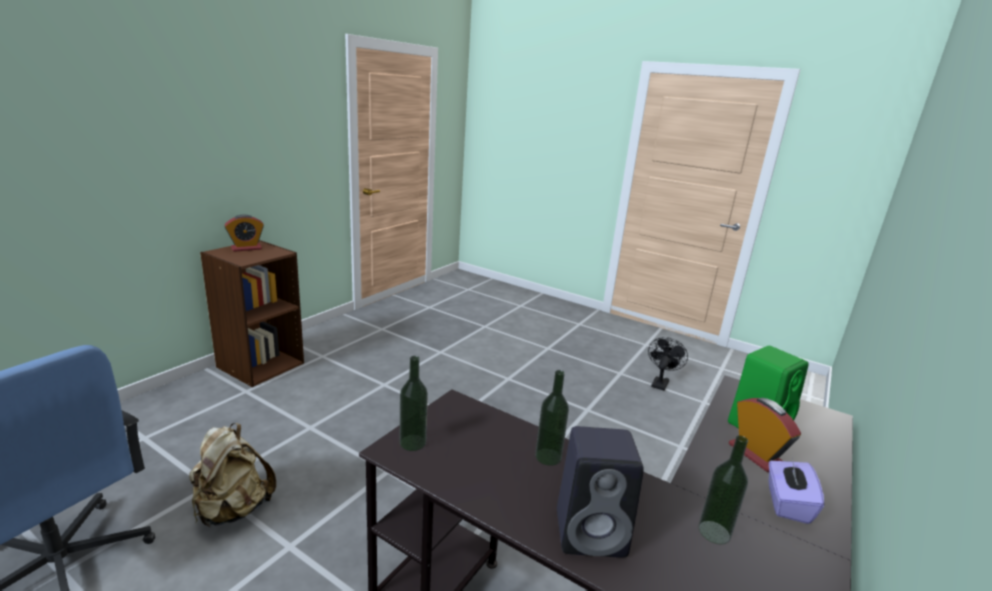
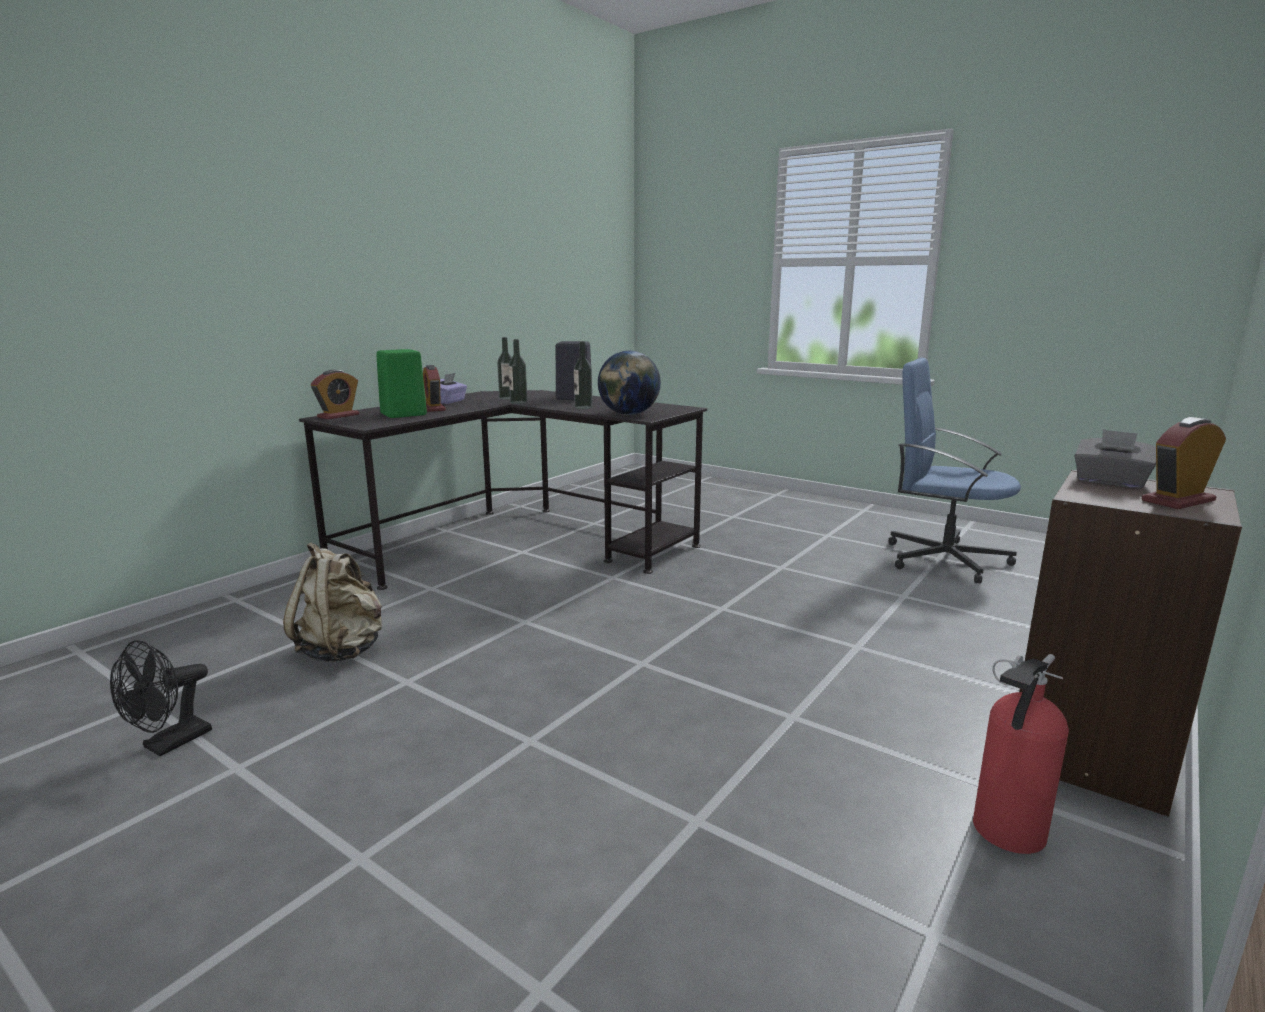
camera: 175 degrees left, 5 degrees down
(233, 509) = (856, 583): beige backpack -> beige backpack (342, 650)
(244, 258) = (1110, 482): none -> grey tissue box
(335, 345) = (1005, 833): none -> fire extinguisher
(412, 442) = (674, 409): bottle -> bottle (518, 402)
(477, 418) = (629, 414): none -> globe
(823, 422) = (338, 416): none -> alarm clock

